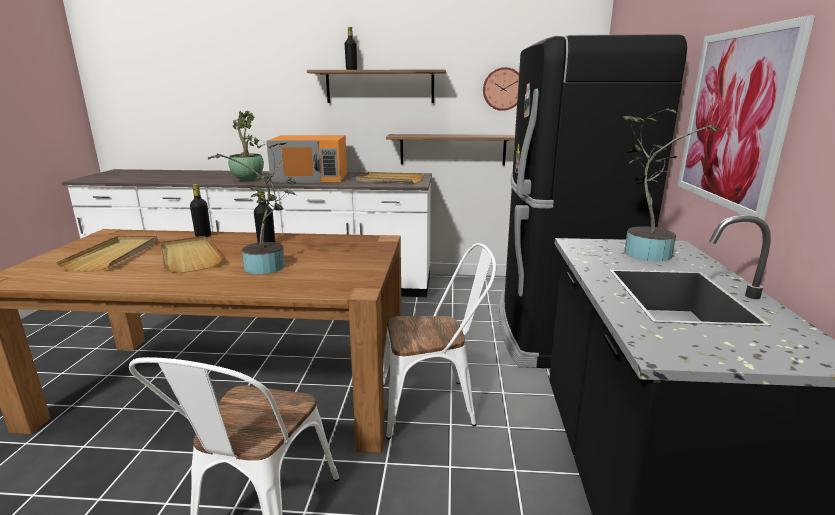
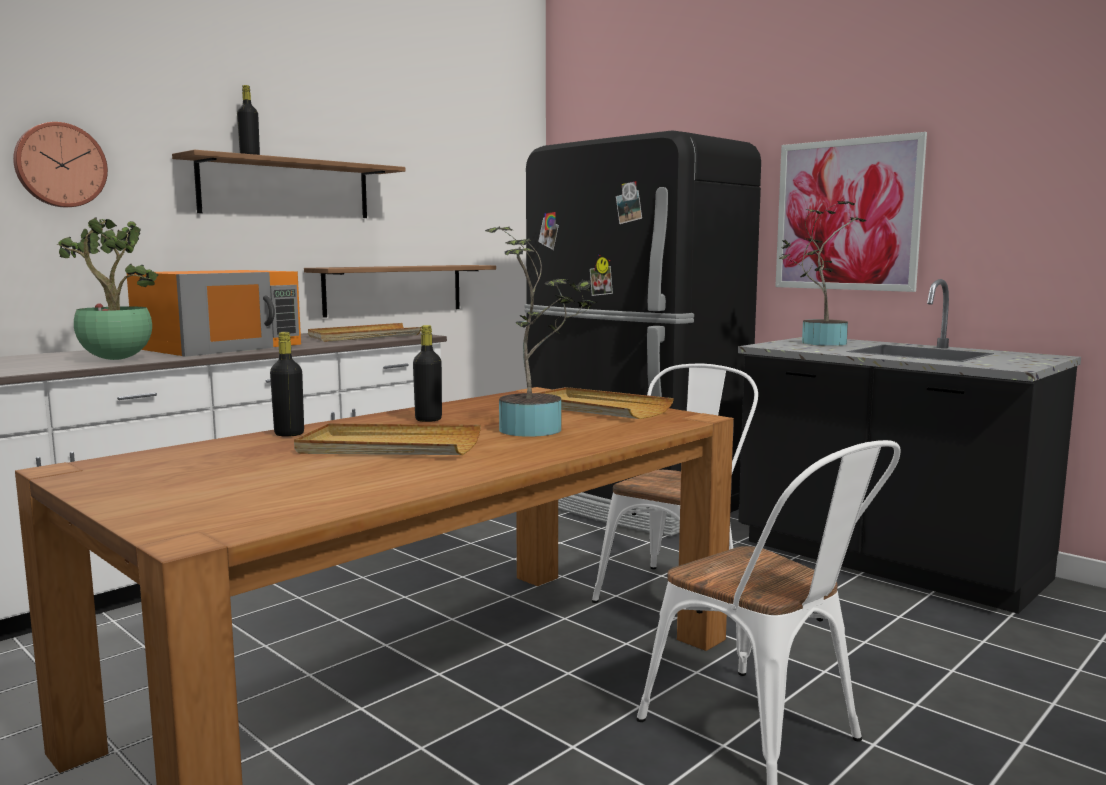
camera: 50 degrees left, 10 degrees down
(114, 255) = (254, 474): beige tray -> beige tray (596, 408)
(503, 89) = (449, 201): wall clock -> wall clock (60, 165)

